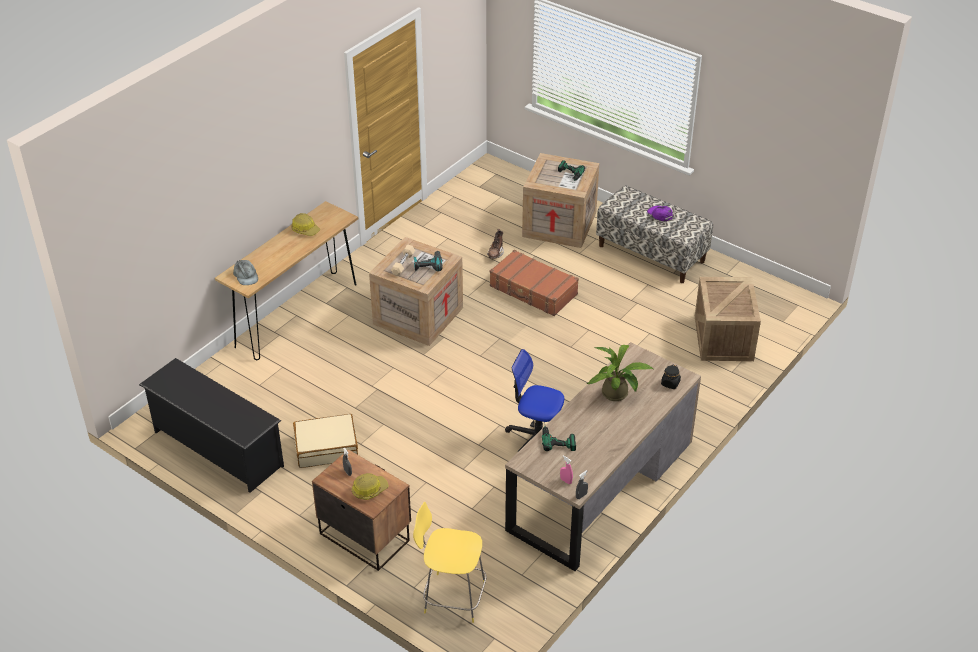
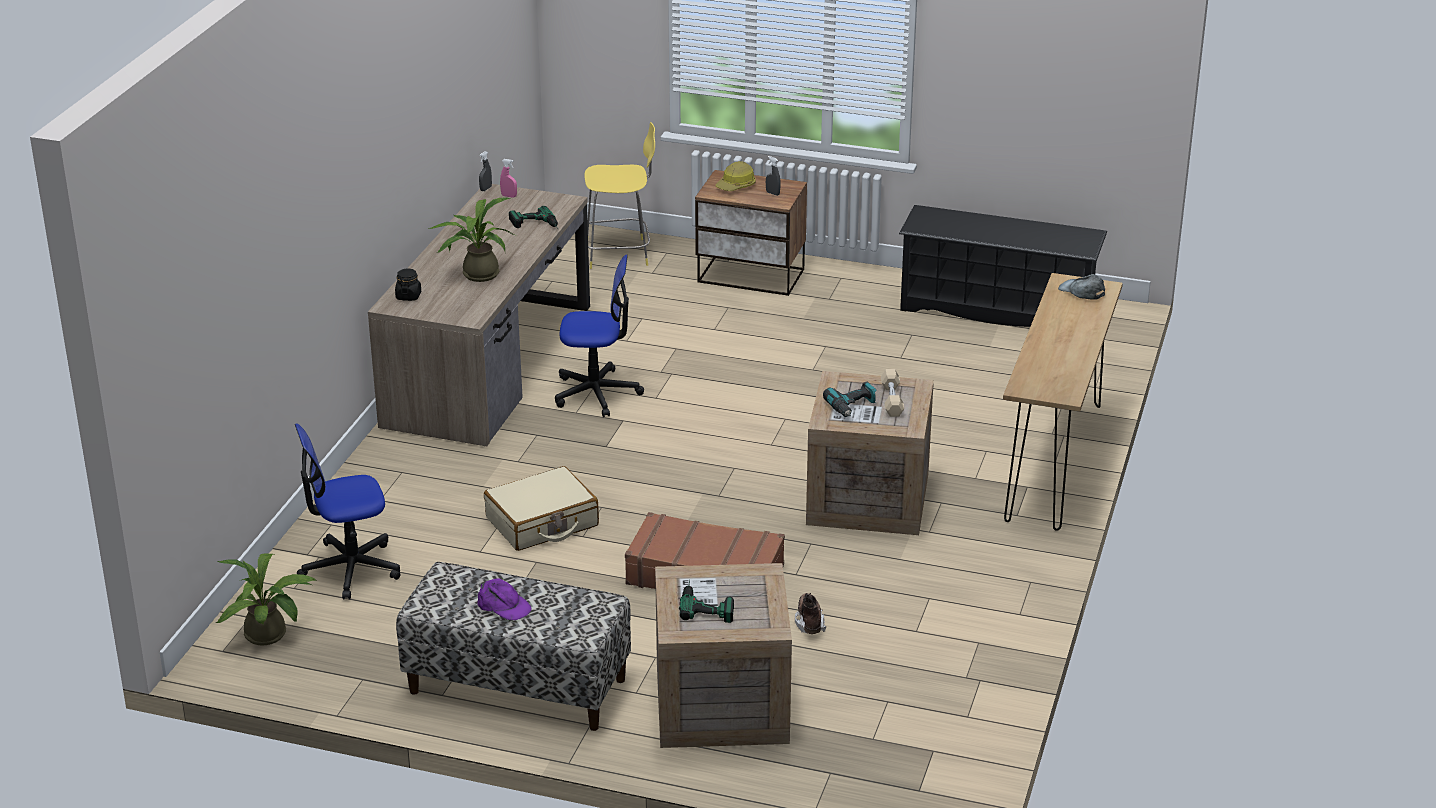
camera: 160 degrees right, 10 degrees down
(305, 229) = (1064, 361): hard hat -> none
(326, 448) = (864, 335): beige suitcase -> beige suitcase (542, 522)
(724, 339) = (350, 568): crate -> office chair
(771, 308) = (271, 635): none -> potted plant

